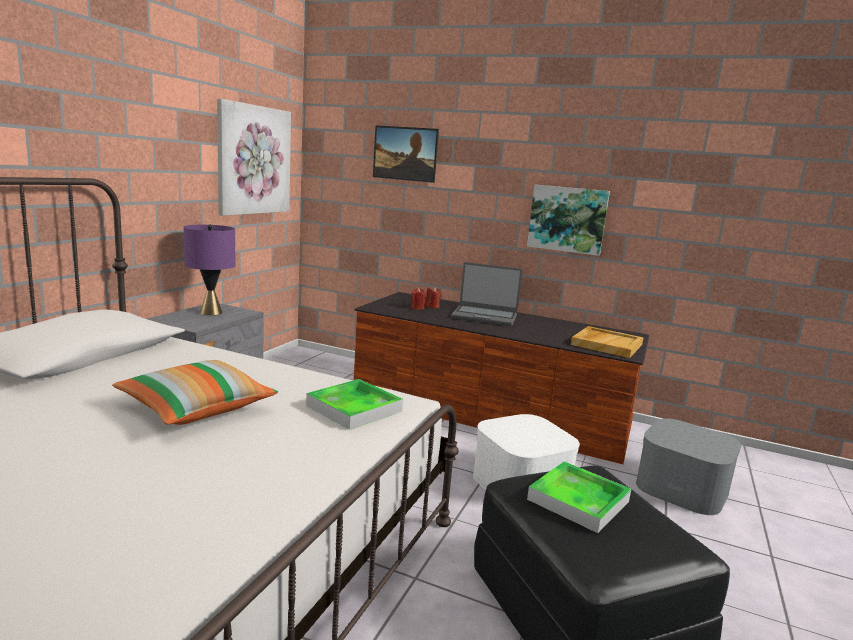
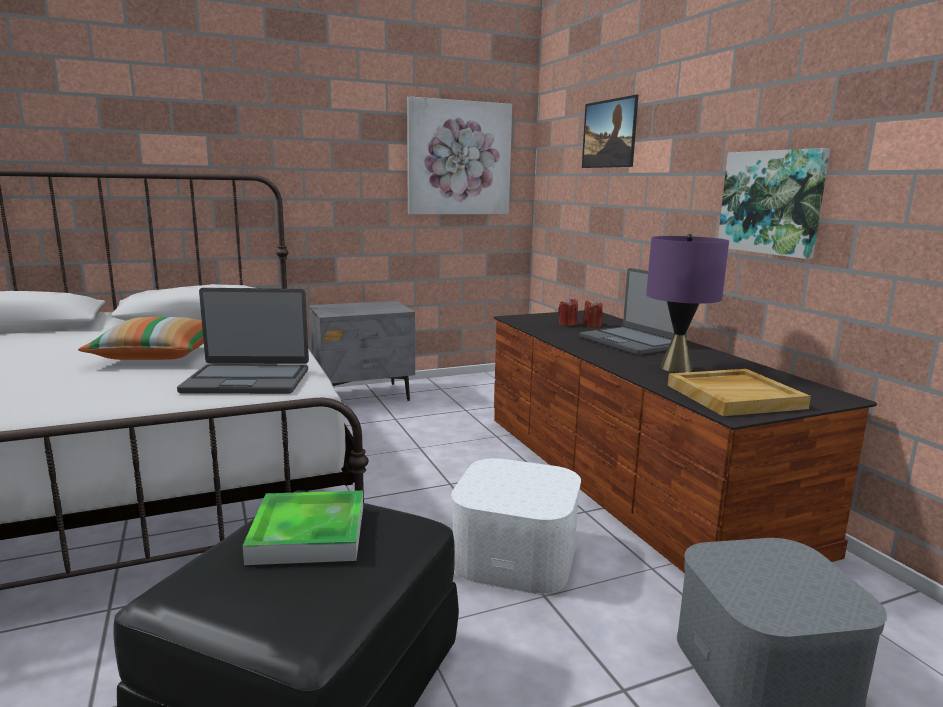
camera: 45 degrees right, 0 degrees up
(210, 312) = (371, 306): purple table lamp -> purple table lamp (675, 368)
(354, 408) = (247, 380): tray -> laptop

